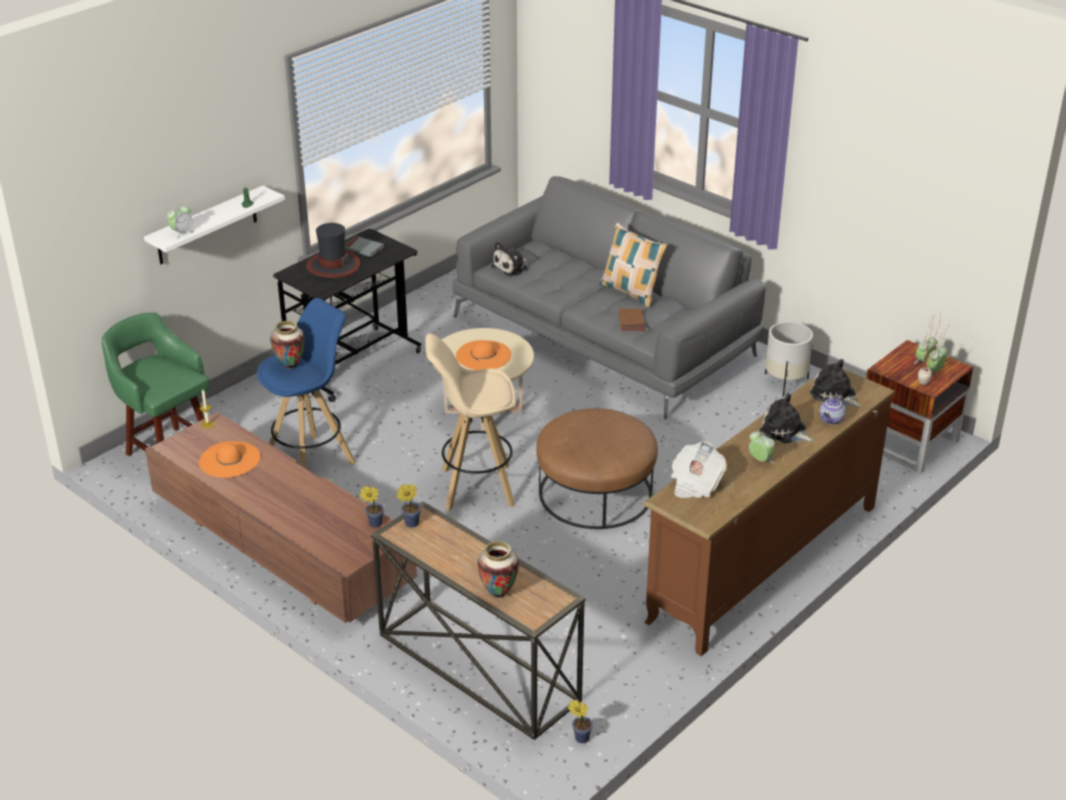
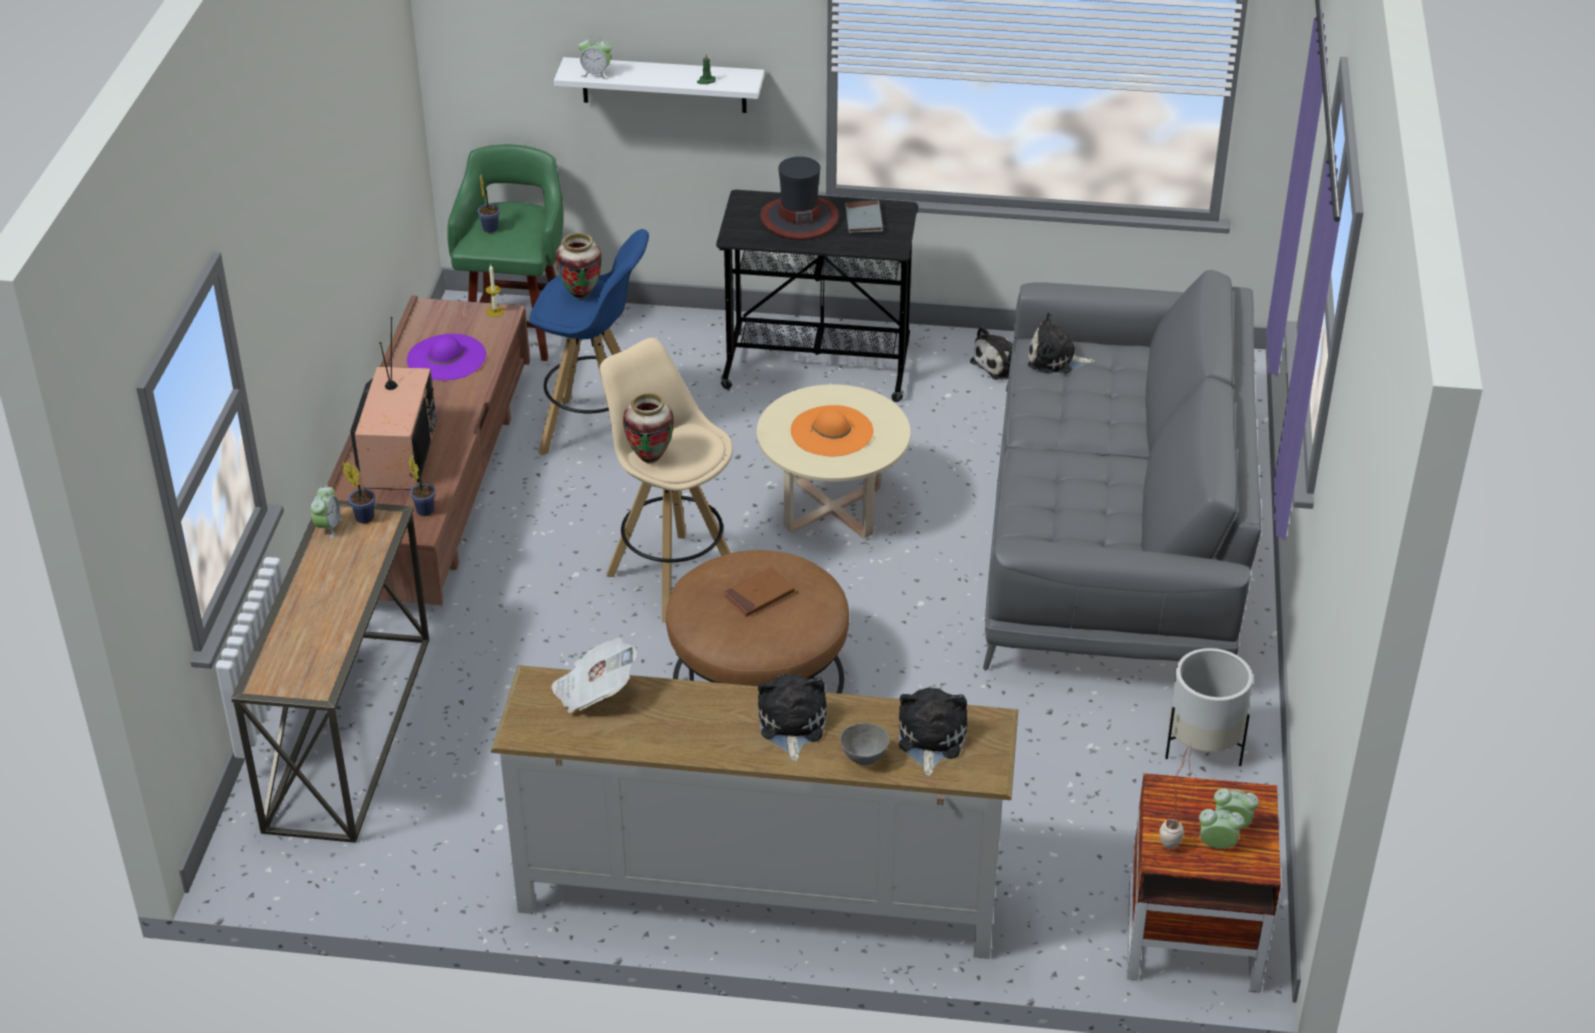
camera: 55 degrees right, 5 degrees up
(230, 459) = (446, 358): orange hat -> purple hat
(303, 513) = (398, 453): none -> television
(430, 309) = (1000, 364): none -> plush toy
(498, 593) = (289, 637): vase -> vase (650, 458)
(580, 737) = (291, 869): potted plant -> potted plant (490, 227)
(631, 292) = (1119, 482): pillow -> none
(631, 322) = (1042, 512): brown book -> brown book (759, 595)
(760, 460) = (701, 728): alarm clock -> alarm clock (328, 527)
(762, 561) = (758, 892): brown cabinet -> grey cabinet
(831, 420) = (864, 759): teapot -> grey bowl

